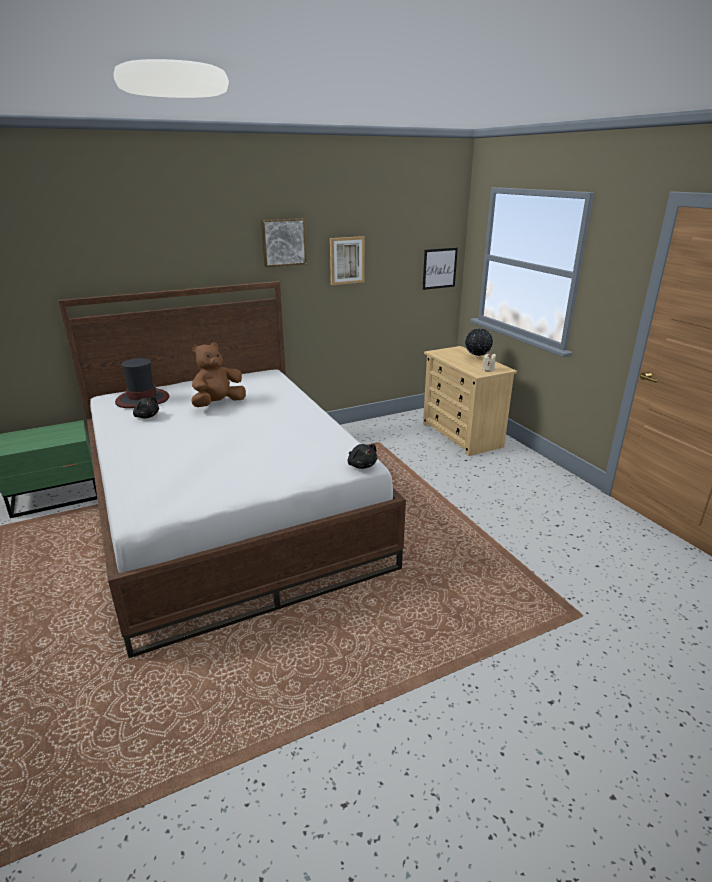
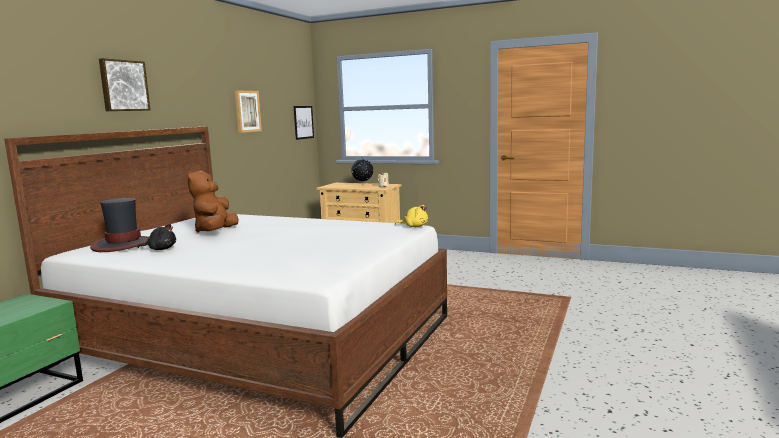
camera: 40 degrees left, 15 degrees down
(283, 242) = (203, 91): picture -> picture (123, 85)
(361, 465) = (414, 226): black plush toy -> yellow plush toy

